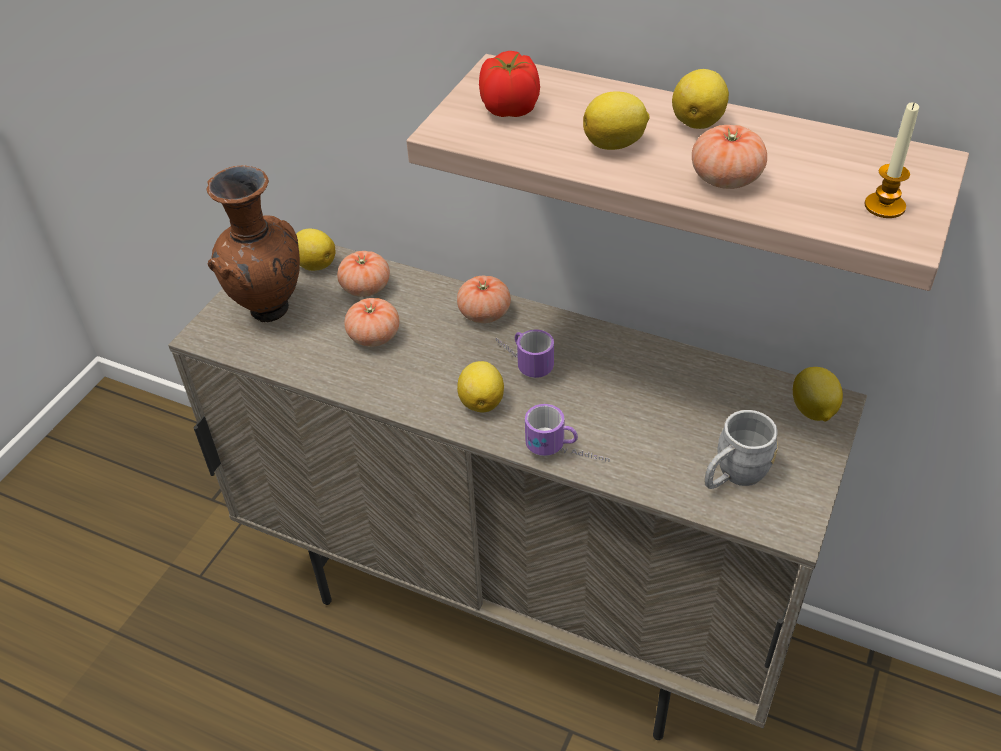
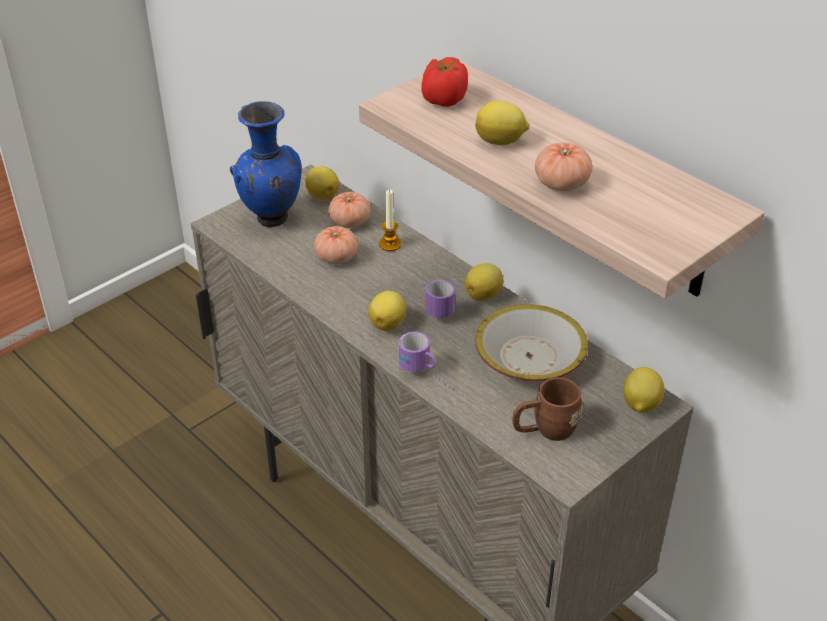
camera: 20 degrees right, 5 degrees down
(270, 312) = (271, 220): brown vase -> blue vase
(484, 313) = (427, 264): tomato -> none
(663, 392) = (529, 357): none -> bowl
(698, 121) = (574, 141): lemon -> lemon (484, 295)
(733, 476) = (545, 430): grey mug -> brown mug
(884, 206) = (663, 231): candle -> candle (390, 244)

